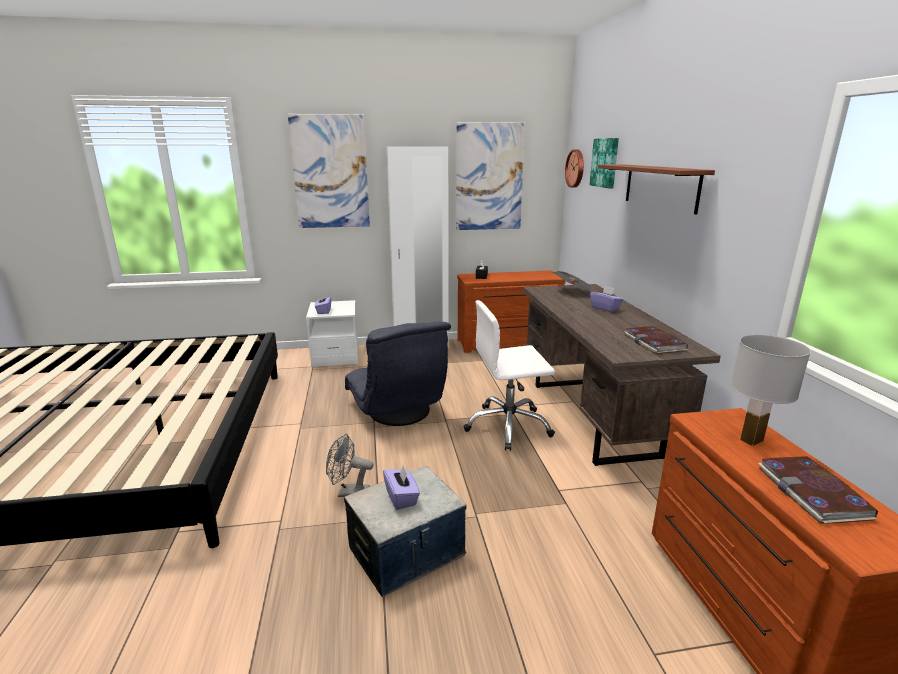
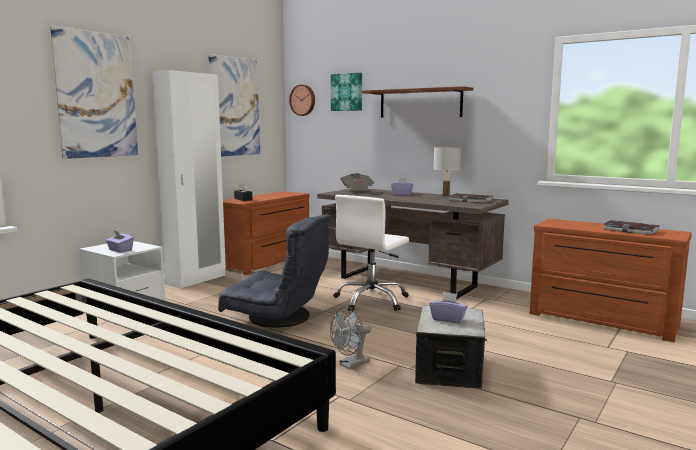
camera: 45 degrees left, 10 degrees down
(751, 441) = (580, 224): white table lamp -> white table lamp (446, 195)

